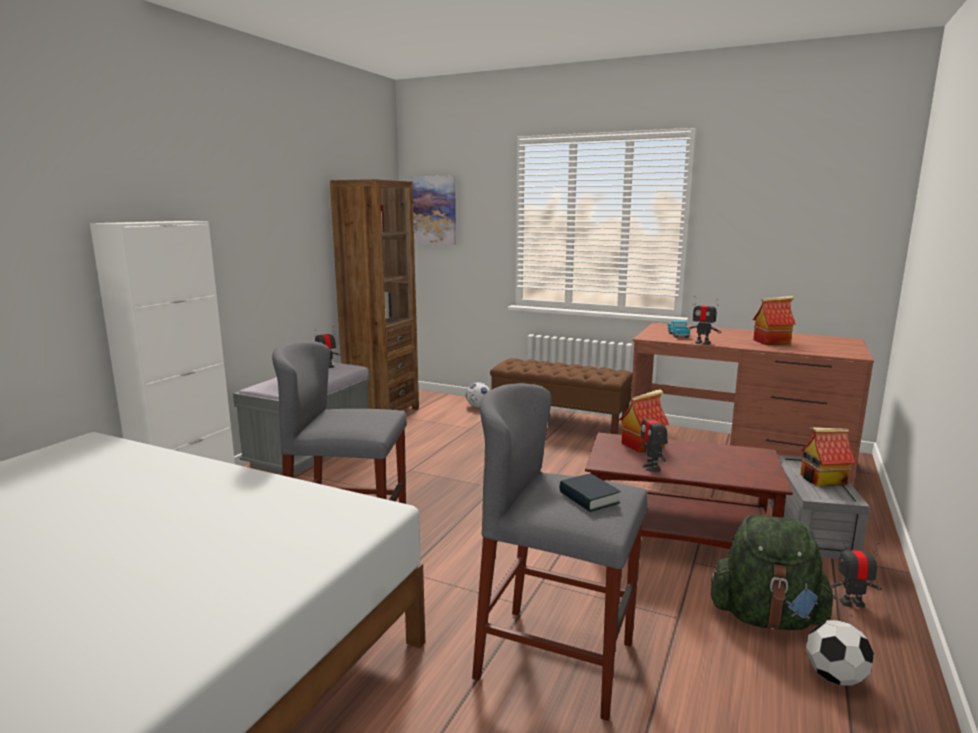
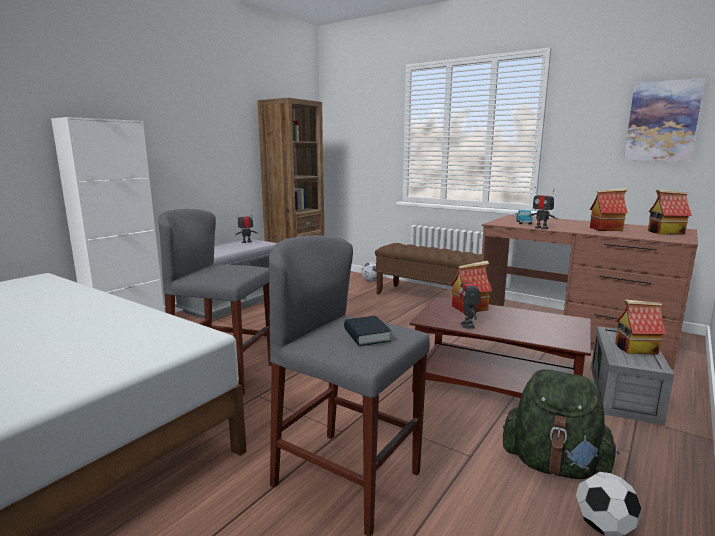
camera: 10 degrees right, 0 degrees up
(433, 210) = (343, 127): picture -> picture (662, 121)
(834, 344) = (665, 232): none -> toy house
(851, 603) = (643, 461): toy robot -> none

